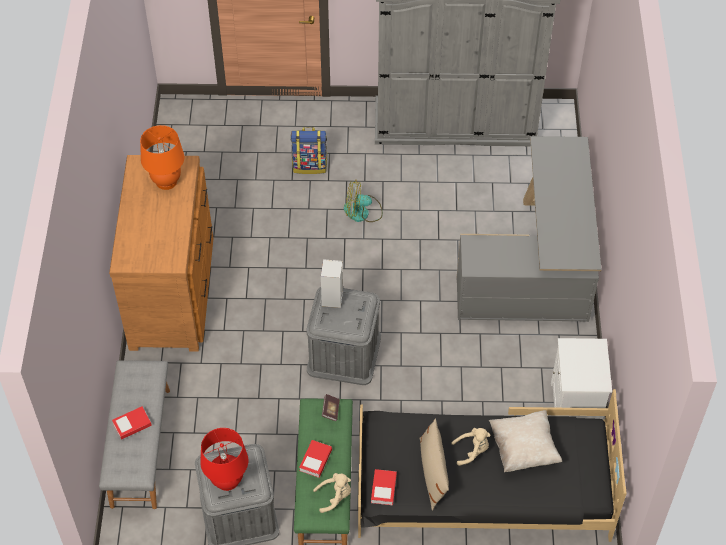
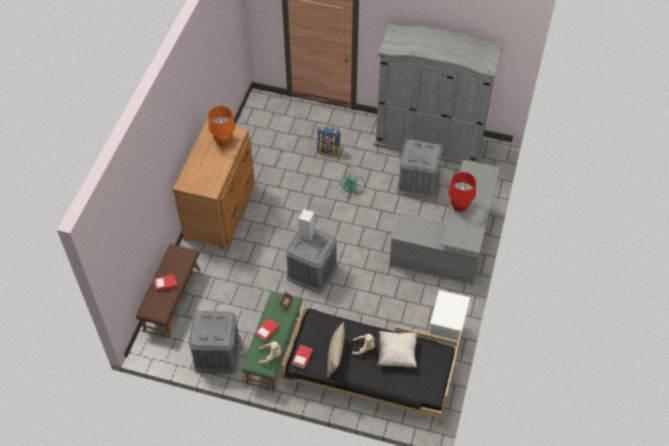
camera: 15 degrees right, 0 degrees up
(139, 447) = (171, 299): grey bench -> brown bench
(227, 480) = (208, 330): red table lamp -> red table lamp (459, 206)
(459, 185) = (418, 182): none -> grey storage box

